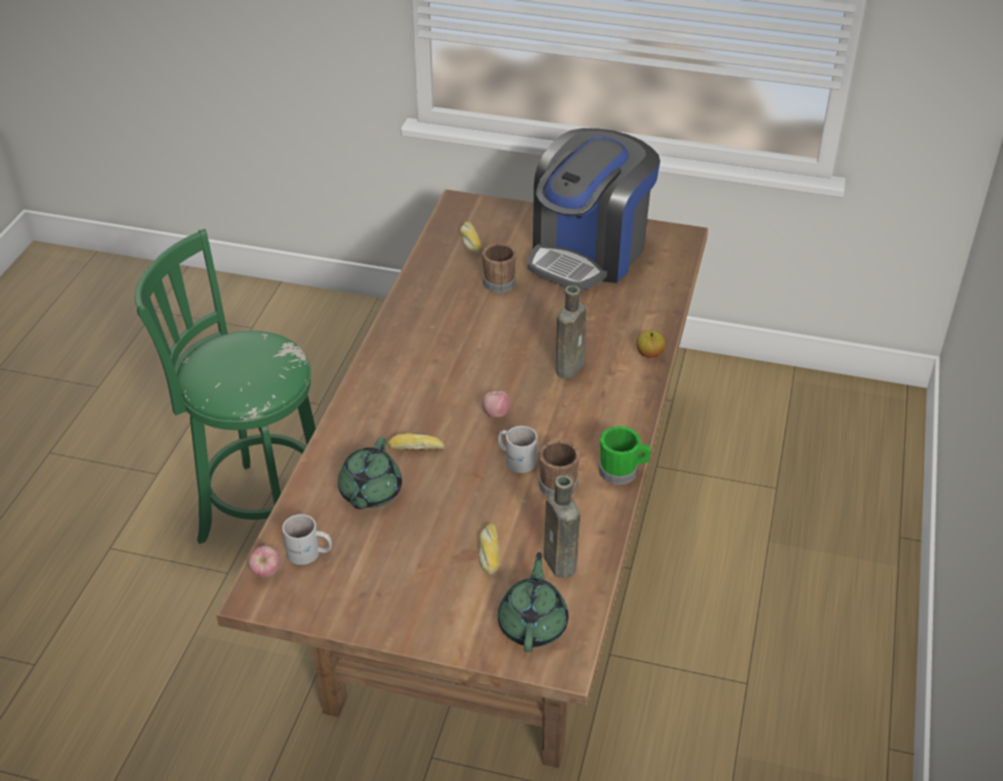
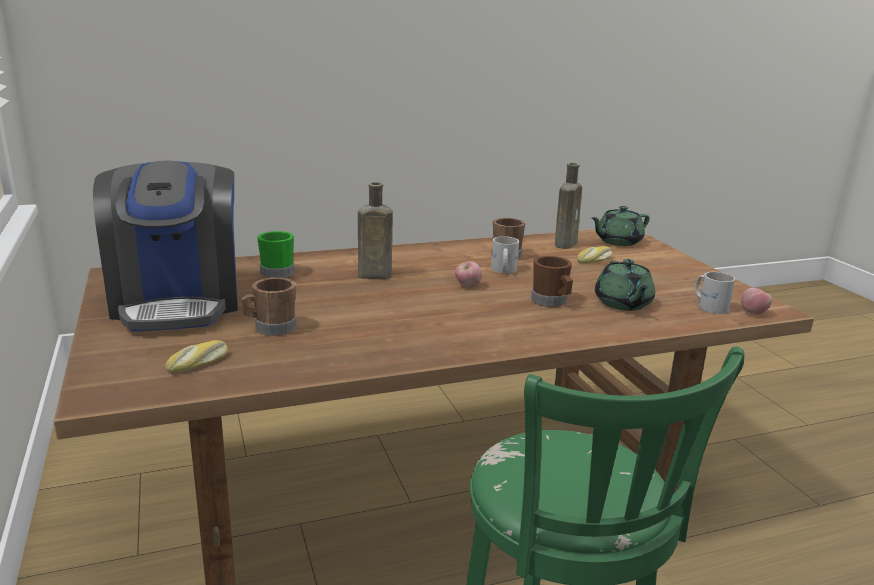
camera: 125 degrees left, 20 degrees down
(370, 493) = (623, 304): green teapot -> green teapot turned 105 degrees clockwise
(416, 447) = (551, 302): bread -> brown mug
(588, 253) = (177, 302): coffee machine -> coffee machine turned 75 degrees clockwise
(622, 471) = (463, 244): green mug -> green mug (275, 271)
(649, 354) = (321, 256): apple -> none

